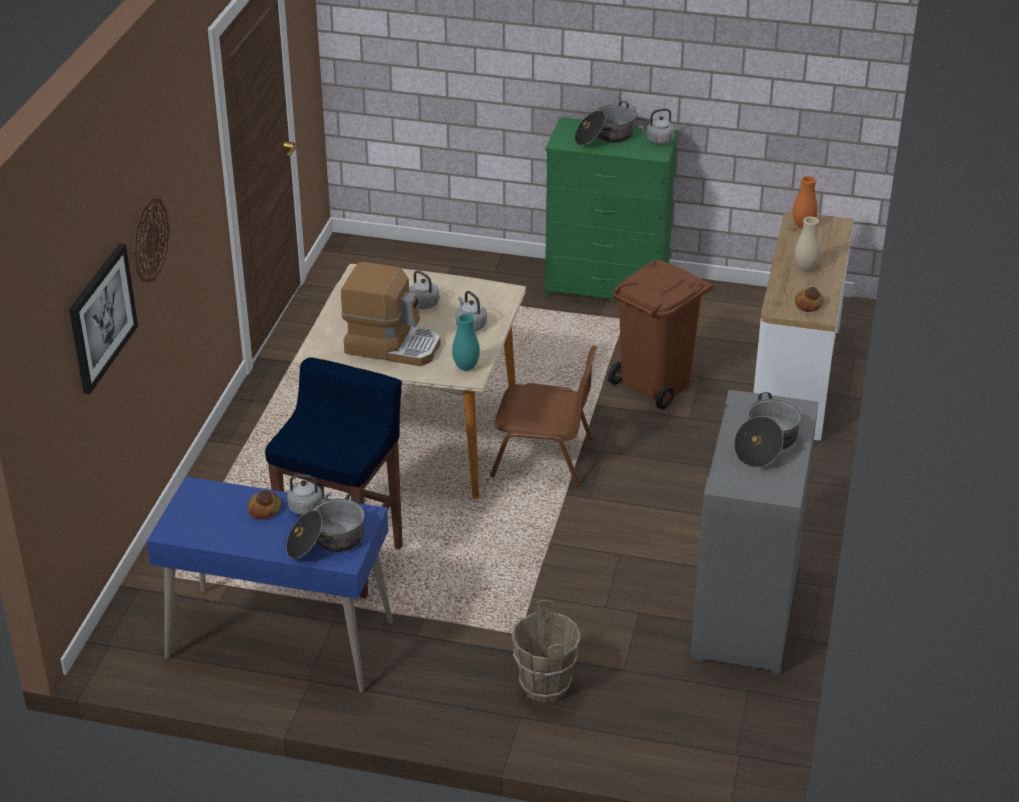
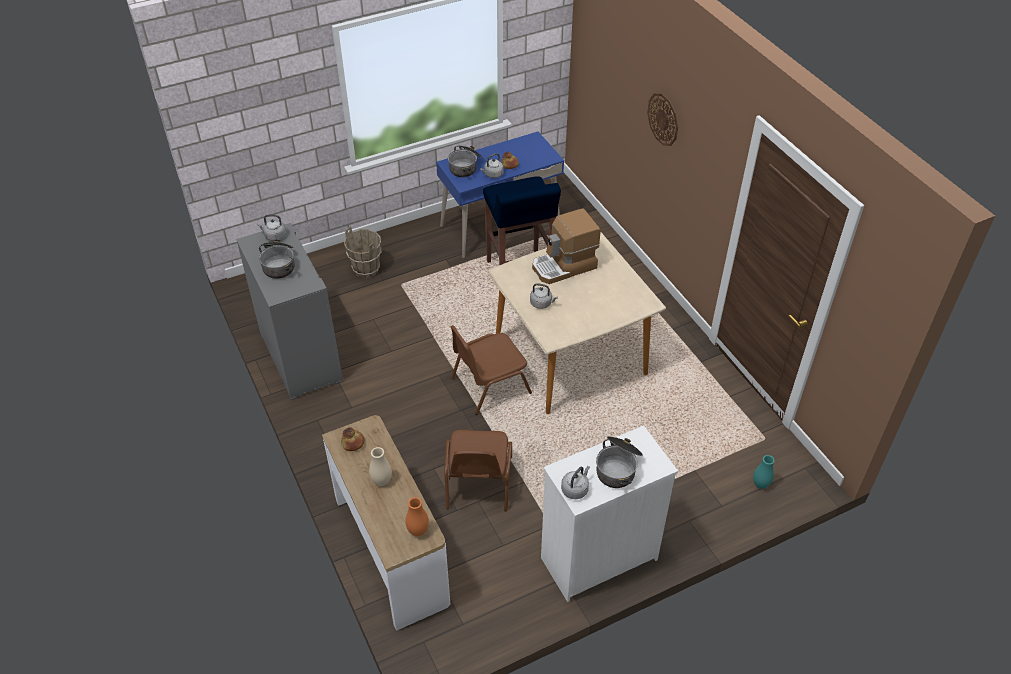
camera: 140 degrees right, 10 degrees up
(101, 317) = (622, 87): picture -> none
(425, 304) = (583, 302): grey kettle -> grey kettle (274, 236)
(466, 367) = (510, 275): turquoise vase -> turquoise vase (760, 484)
(607, 288) = (597, 558): green dresser -> white dresser
(656, 384) = (478, 483): brown trash can -> brown chair

